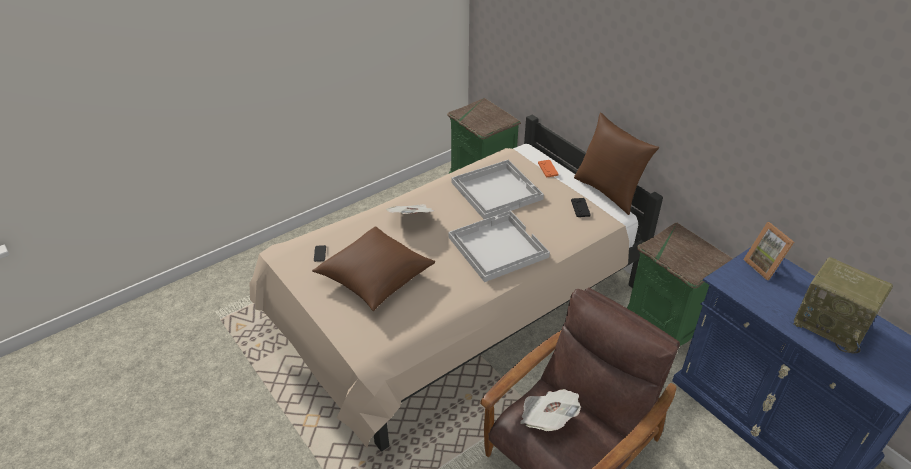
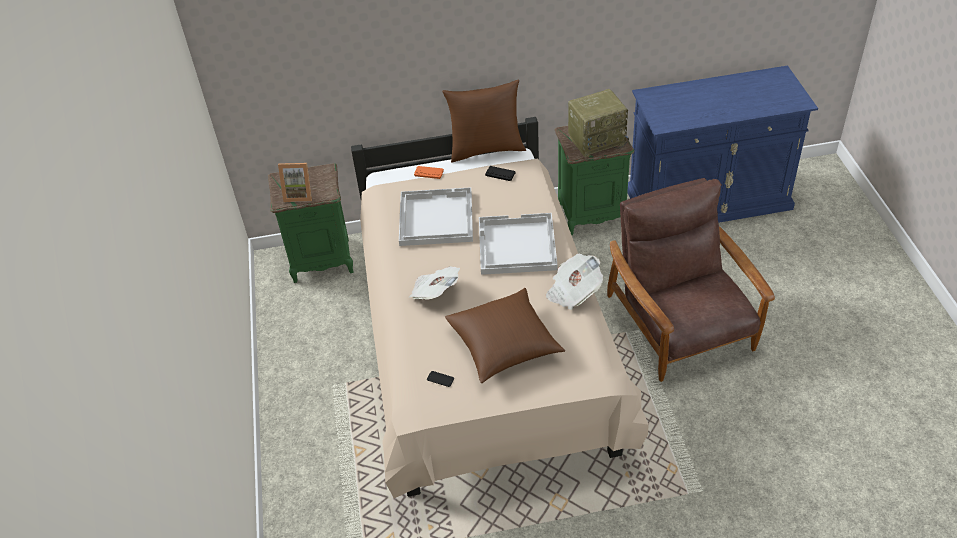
camera: 60 degrees left, 5 degrees up
(547, 418) = (686, 305): newspaper -> newspaper (573, 291)
(765, 266) = (660, 99): picture frame -> picture frame (299, 194)
(832, 325) = (733, 97): radio -> radio (597, 140)

